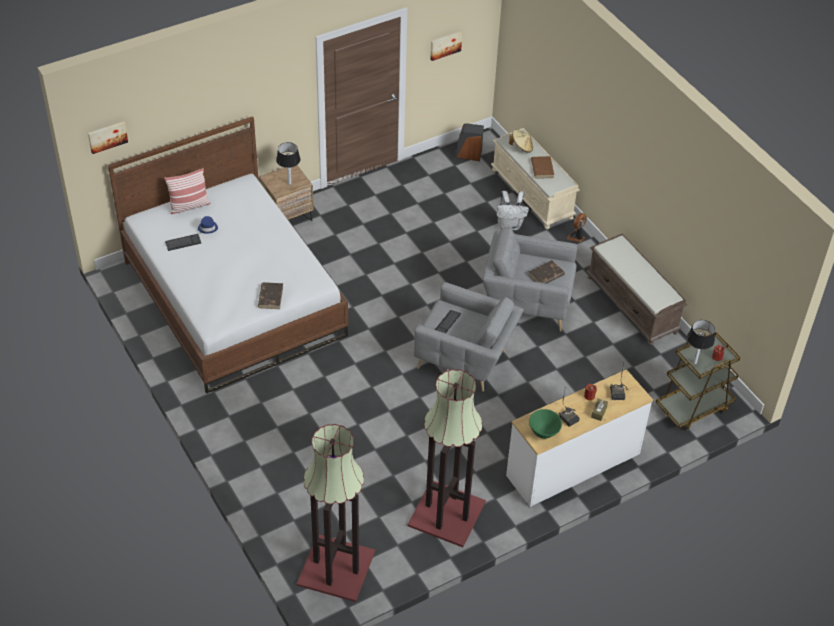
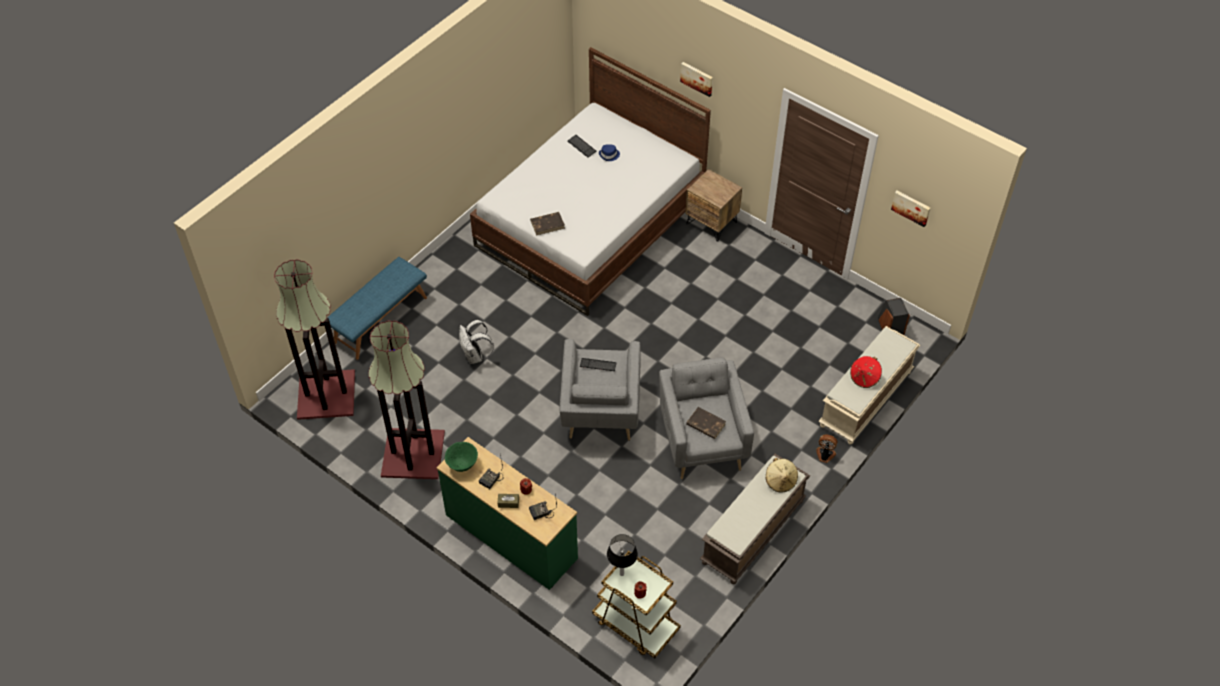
camera: 70 degrees right, 5 degrees up
(107, 136) = (597, 24): picture -> picture (697, 78)
(189, 206) = (629, 134): pillow -> none
(260, 496) = (380, 319): none -> blue bench
(289, 183) = (712, 192): table lamp -> none
(510, 225) = (806, 393): white backpack -> white backpack (475, 356)
(521, 147) = (886, 351): beige hat -> beige hat (780, 481)
(542, 168) = (864, 378): brown book -> red hat
(573, 465) = (510, 537): white dresser -> green dresser

